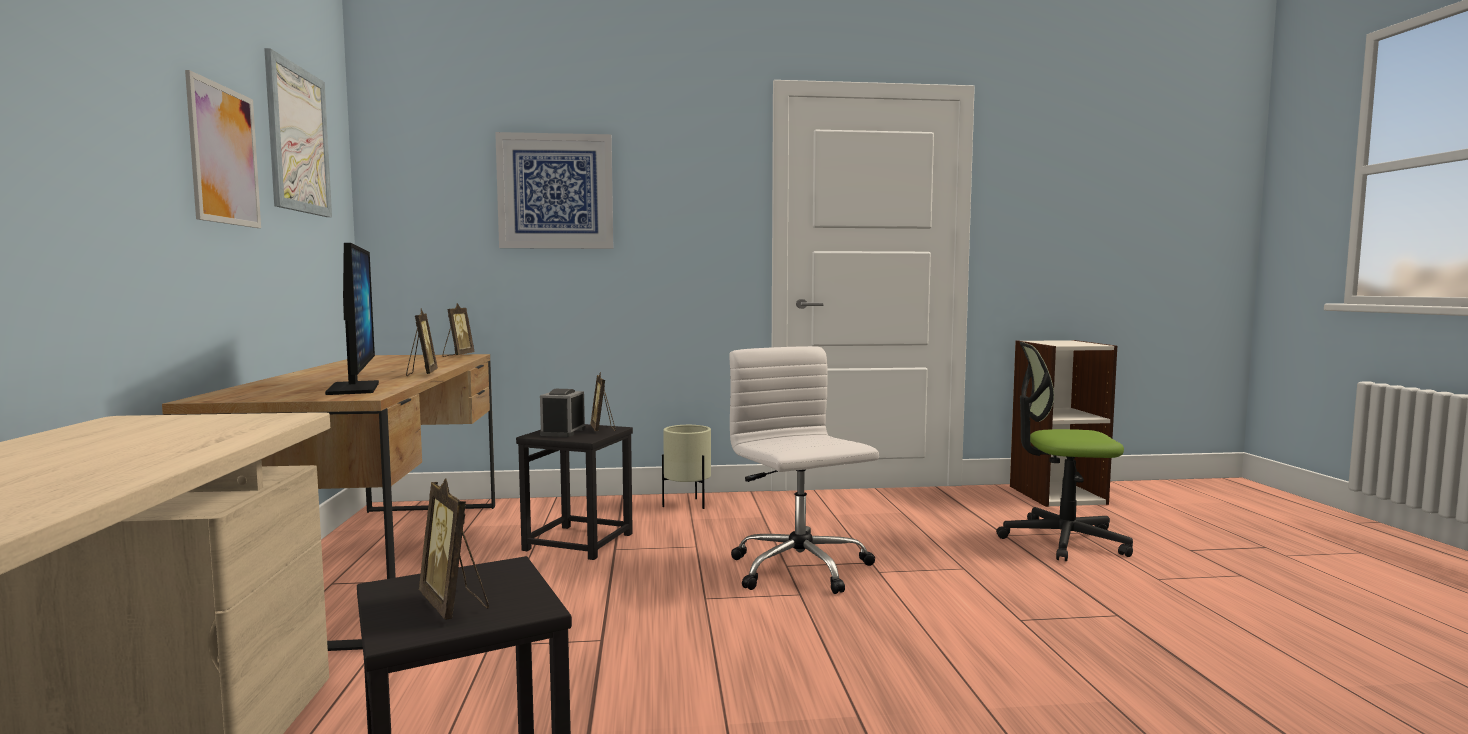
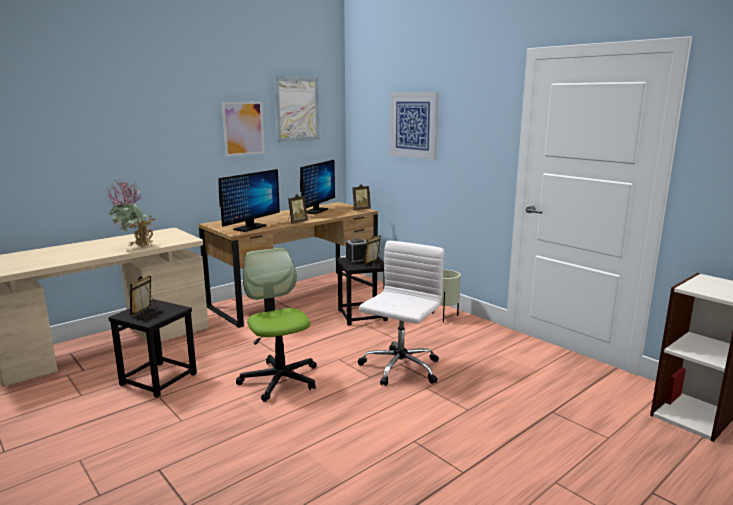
camera: 55 degrees right, 10 degrees up
(179, 449) = (135, 247): none -> potted plant
(380, 364) = (316, 211): none -> monitor
(1062, 540) = (578, 434): office chair -> office chair (280, 380)

